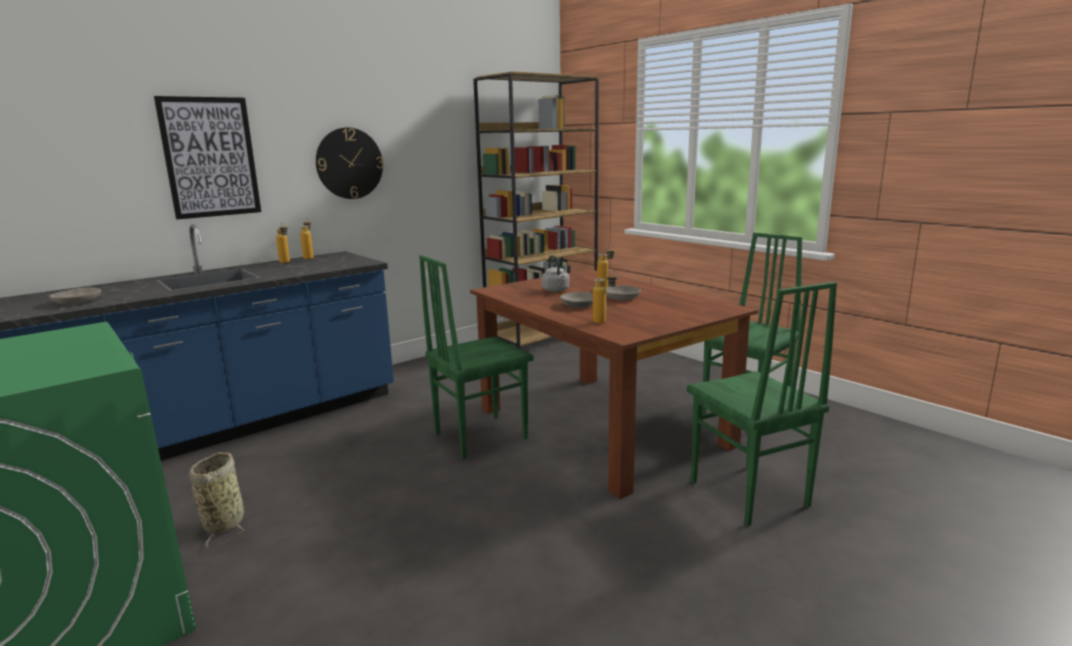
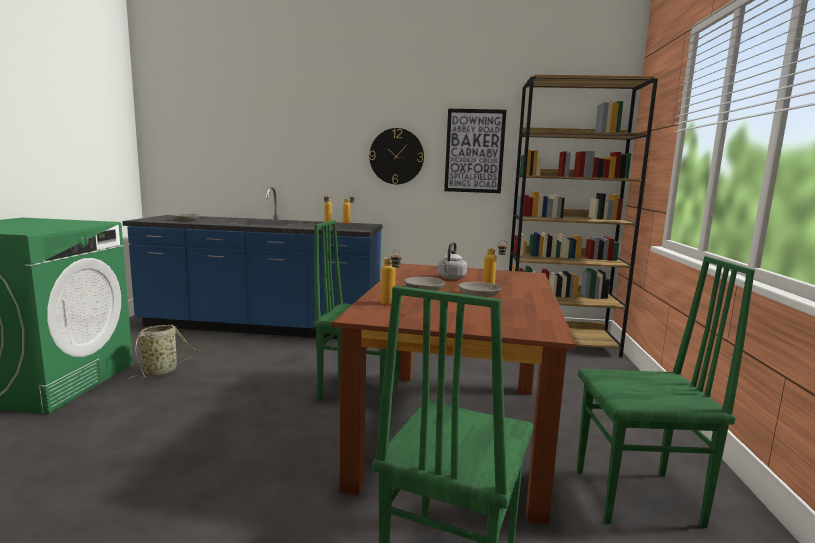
camera: 45 degrees right, 5 degrees down
(210, 157) = (298, 145): picture -> picture (474, 151)

